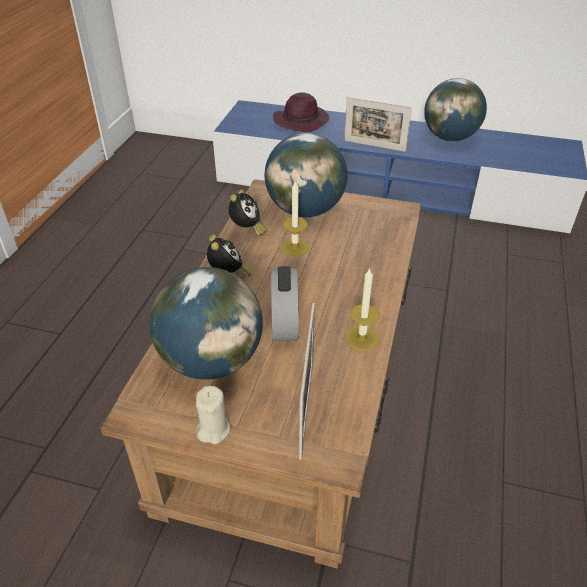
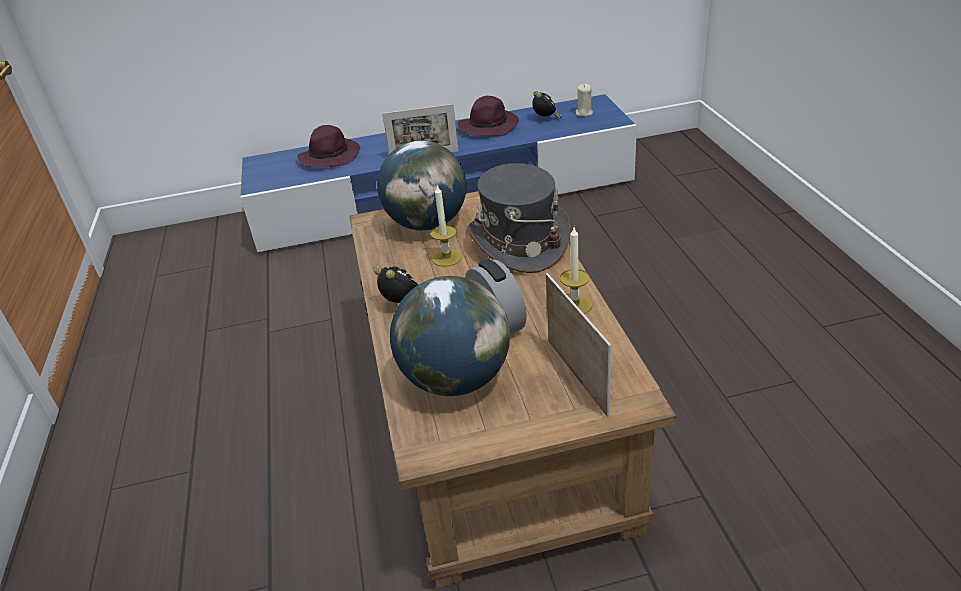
camera: 25 degrees left, 5 degrees down
(213, 429) = (511, 431): beige candle -> beige candle (584, 113)
(247, 229) = (385, 260): alarm clock -> alarm clock (546, 119)
(364, 258) = (519, 242): none -> grey hat
(449, 137) = (489, 126): globe -> purple hat

